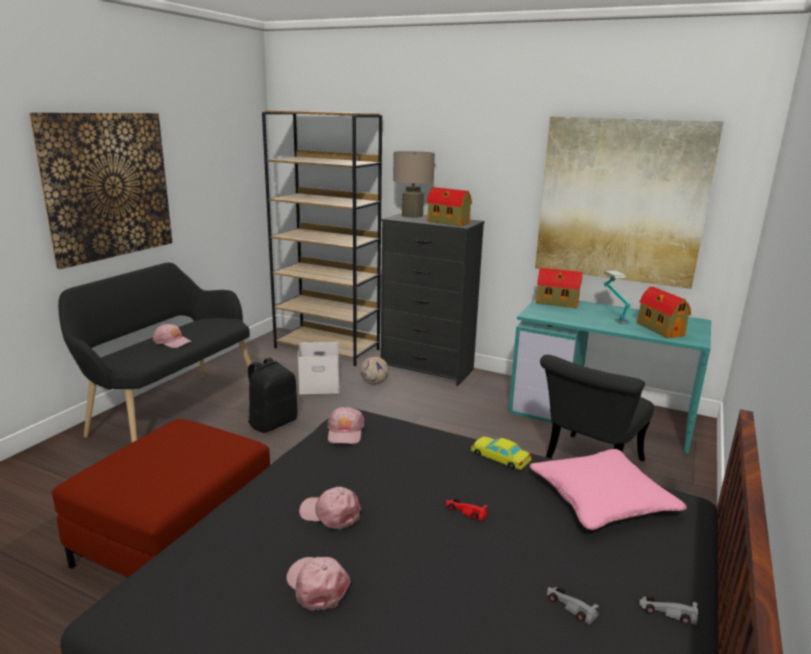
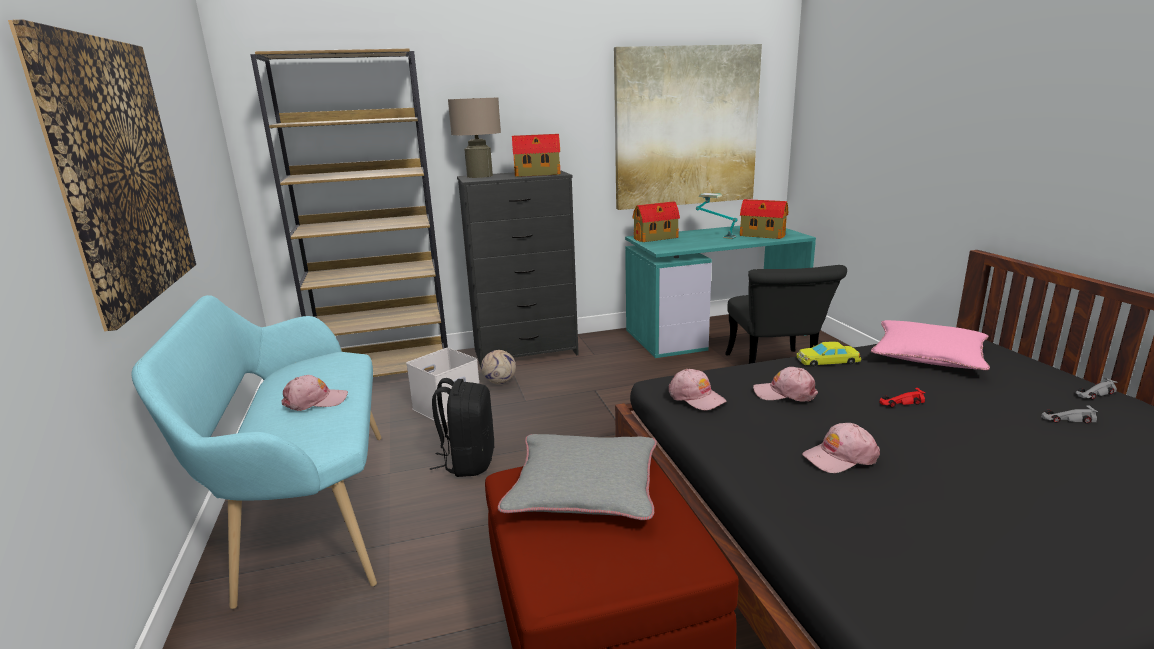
camera: 40 degrees left, 0 degrees up
(171, 410) = (307, 512): black bench -> turquoise bench
(189, 447) = (584, 487): none -> grey pillow
(317, 585) = (963, 506): pink cap -> pink cap (785, 393)

